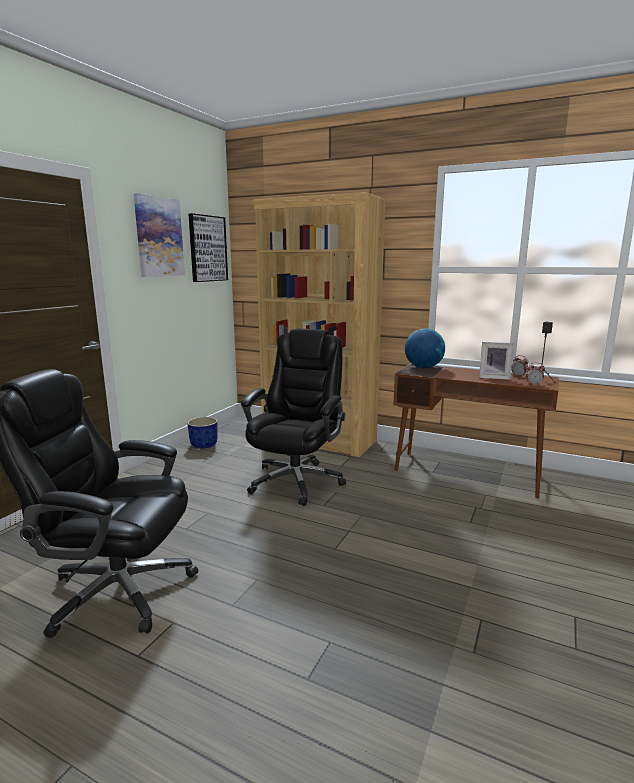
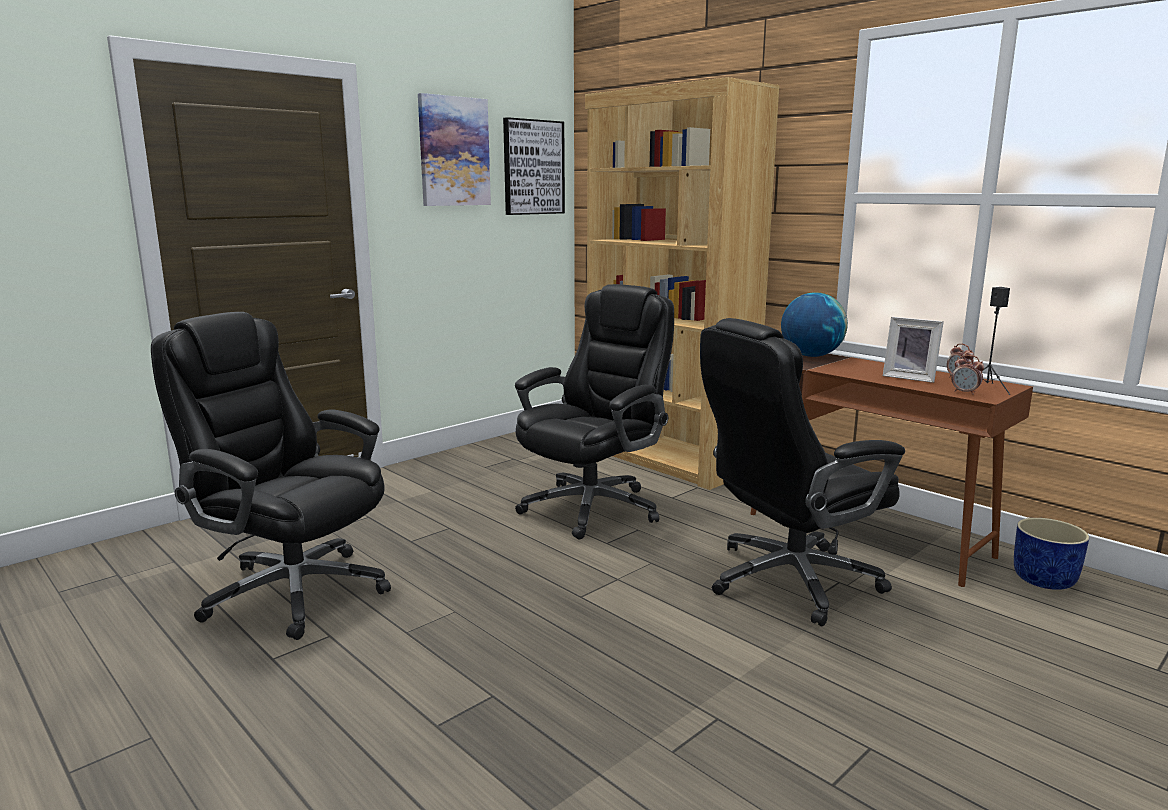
camera: 20 degrees right, 0 degrees up
(204, 445) = (502, 447): blue planter -> blue planter (1044, 580)
(448, 511) = (788, 580): none -> black office chair

